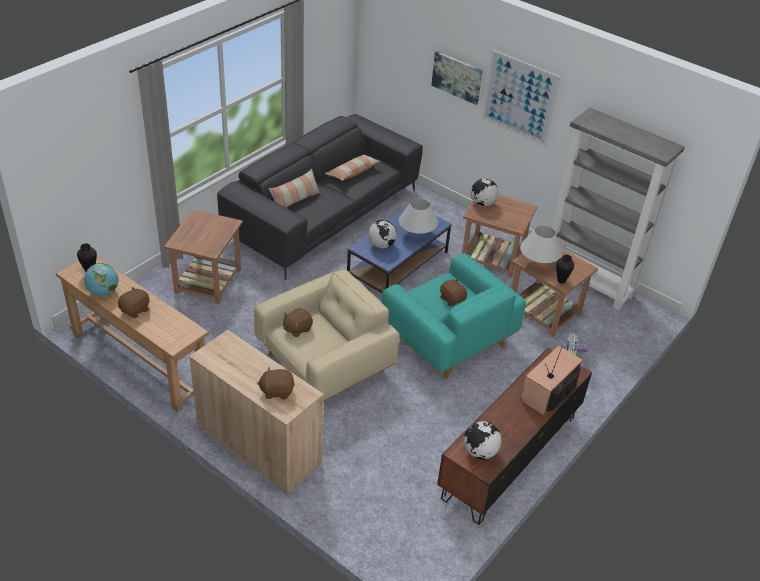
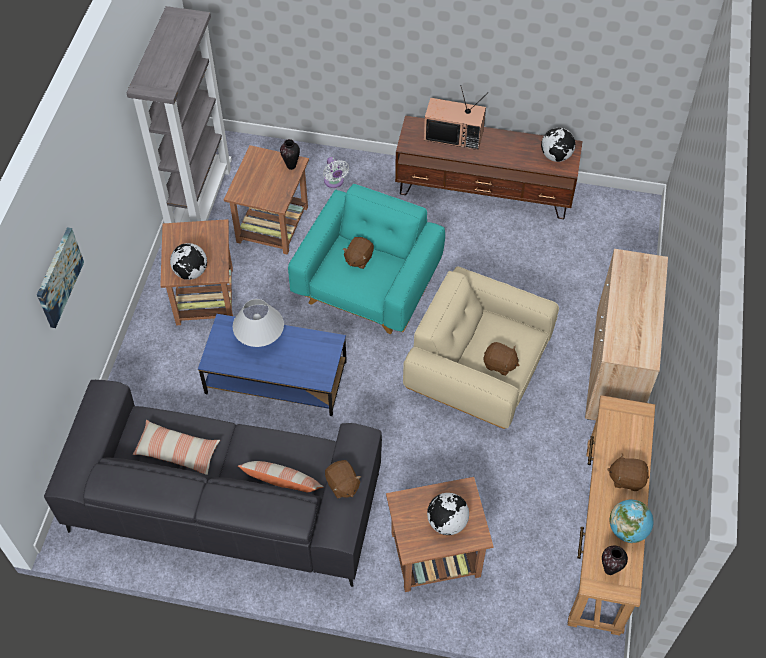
camera: 115 degrees left, 15 degrees up
(277, 391) = (640, 281): brown plush toy -> brown plush toy (342, 485)
(381, 245) = (303, 361): globe -> globe (447, 522)
(519, 98) = (94, 188): picture -> none
(538, 263) = (274, 191): white table lamp -> none

